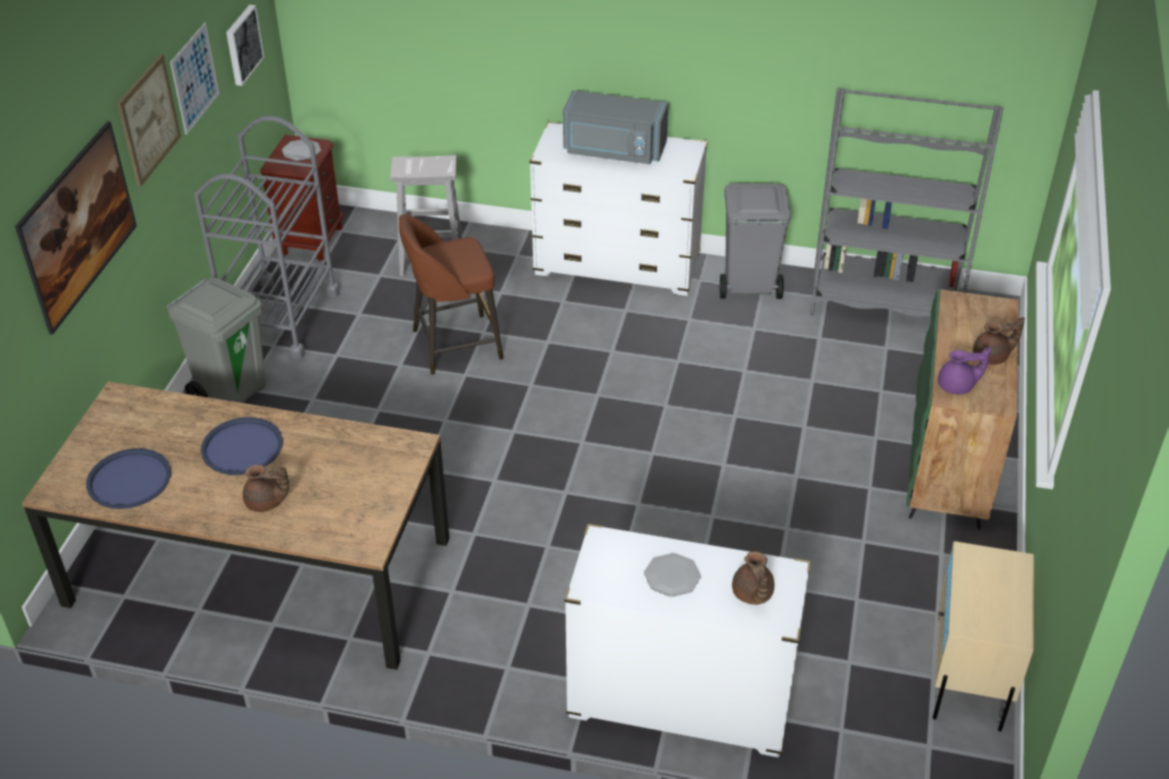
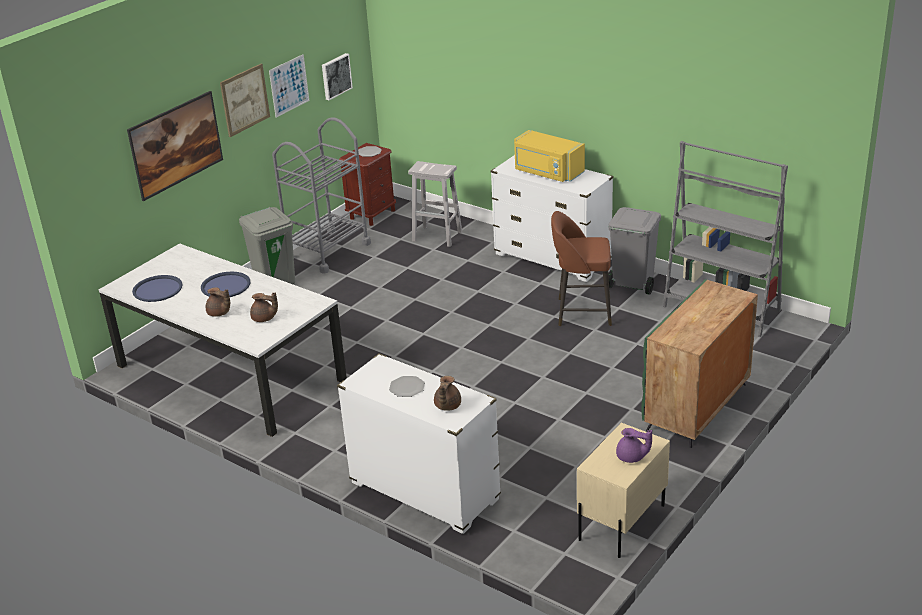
camera: 25 degrees right, 10 degrees down
(261, 571) = (231, 373): brown dining table -> white dining table
(454, 345) = (419, 282): brown stool -> brown stool (582, 312)
(613, 151) = (547, 172): grey microwave -> yellow microwave
(957, 386) = (672, 332): purple teapot -> purple teapot (632, 457)
(992, 357) = (710, 321): brown teapot -> brown teapot (264, 319)

